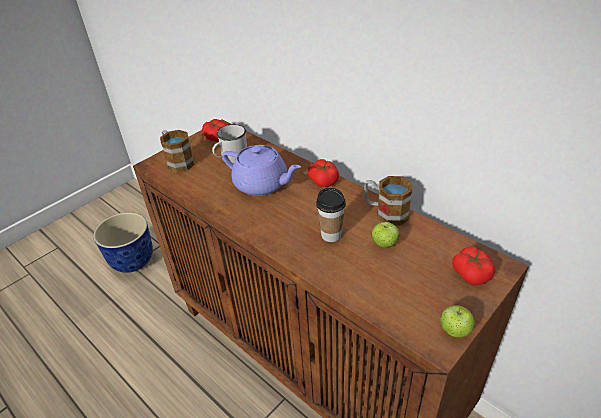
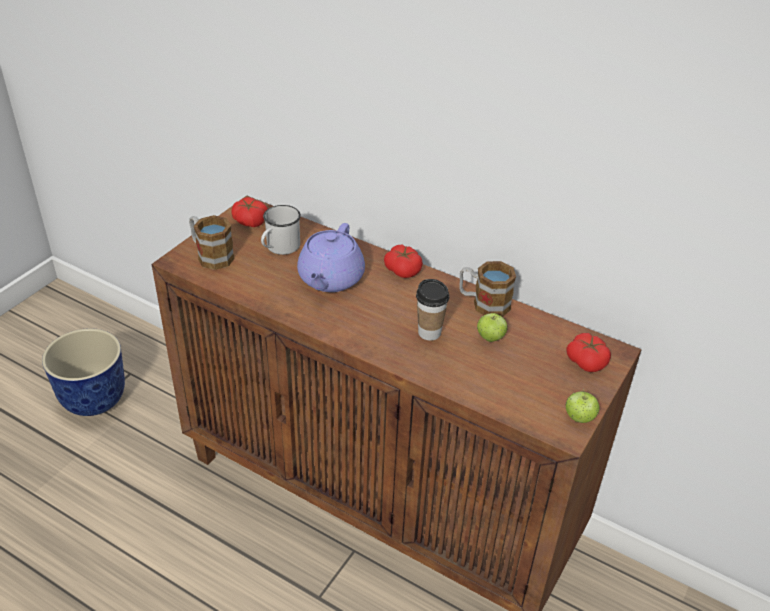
camera: 15 degrees left, 0 degrees up
(262, 184) = (330, 279): purple teapot -> purple teapot turned 90 degrees clockwise

